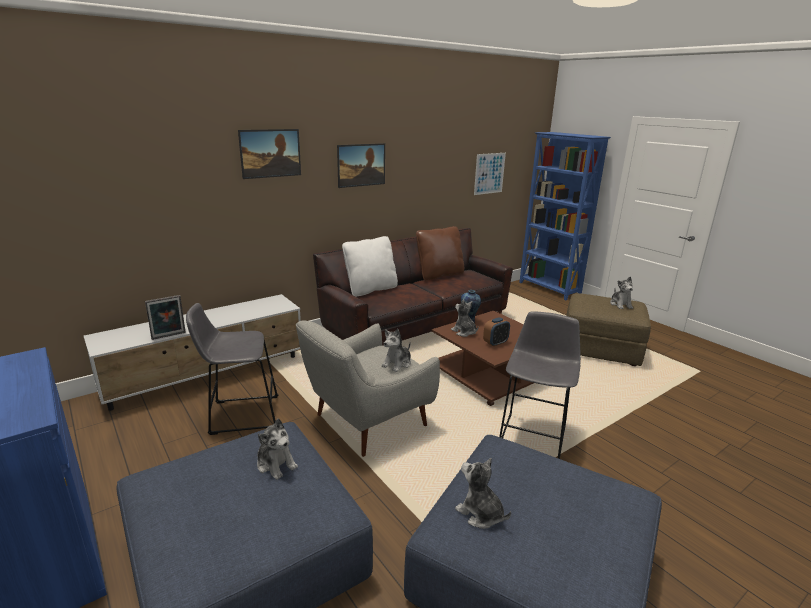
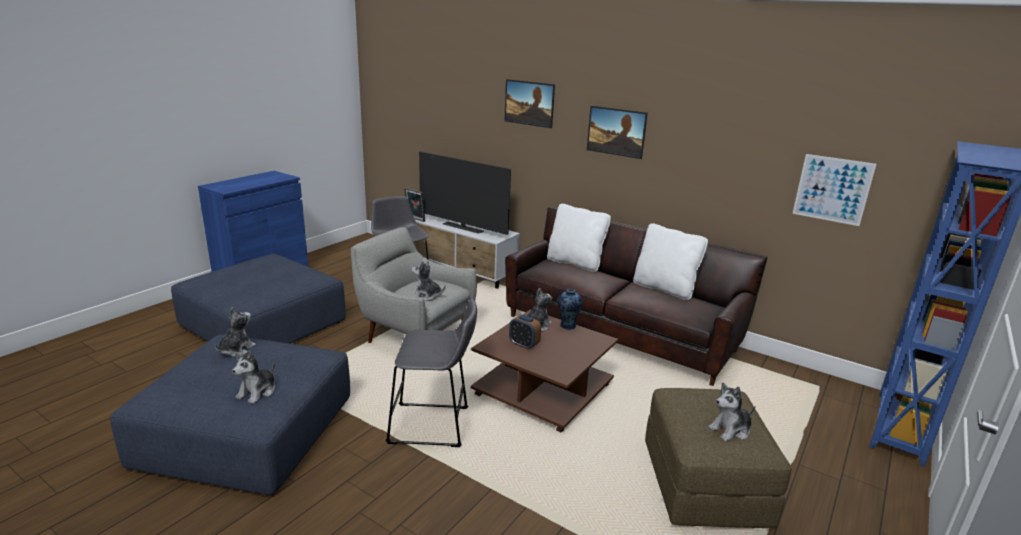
camera: 70 degrees right, 0 degrees up
(235, 315) = (463, 228): none -> television
(276, 464) = (284, 281): plush toy -> plush toy (257, 392)
(439, 275) = (665, 288): brown pillow -> white pillow

